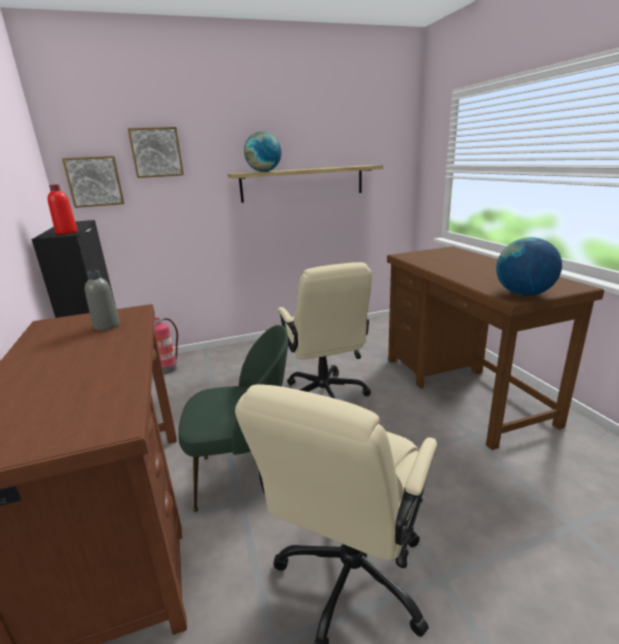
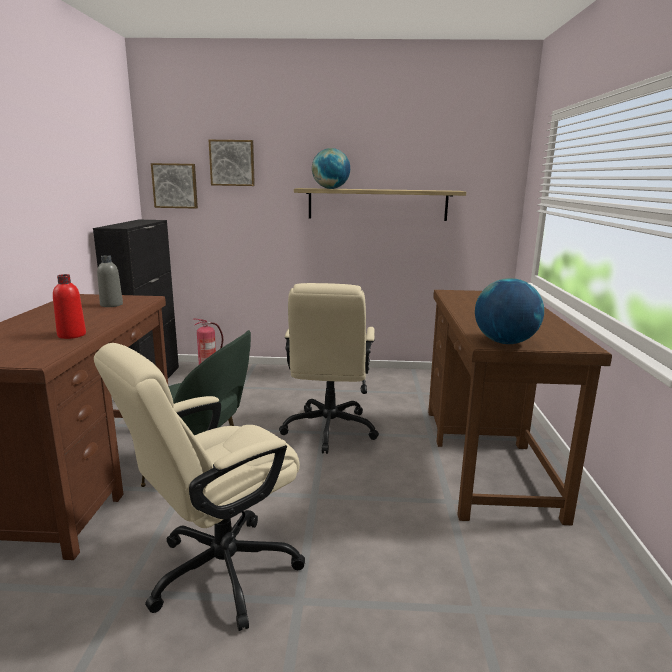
camera: 20 degrees right, 5 degrees down
(67, 232) = (124, 226): red bottle -> red bottle (72, 335)

